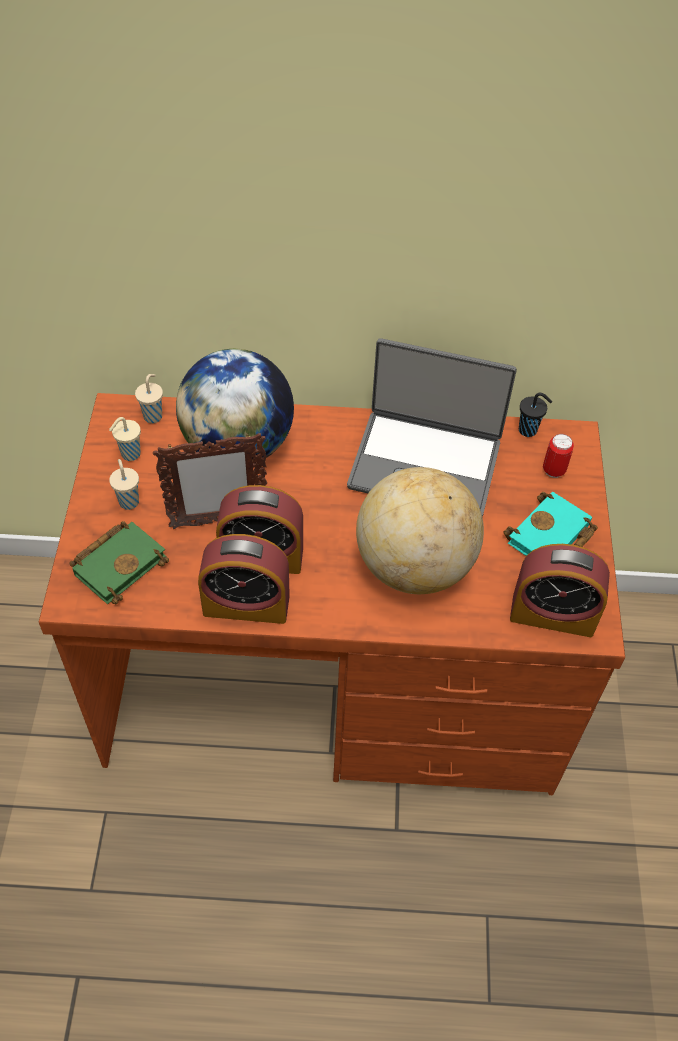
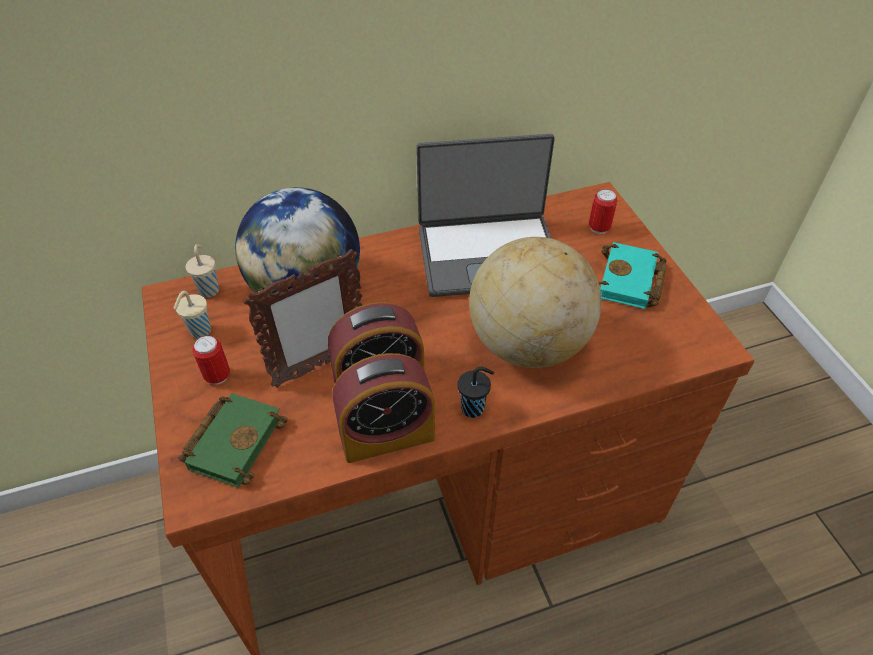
camera: 20 degrees left, 5 degrees down
(128, 501) = (217, 376): beige cup -> can
(529, 430) = (559, 203): black cup -> black cup (474, 408)
(552, 614) = (672, 345): alarm clock -> none

